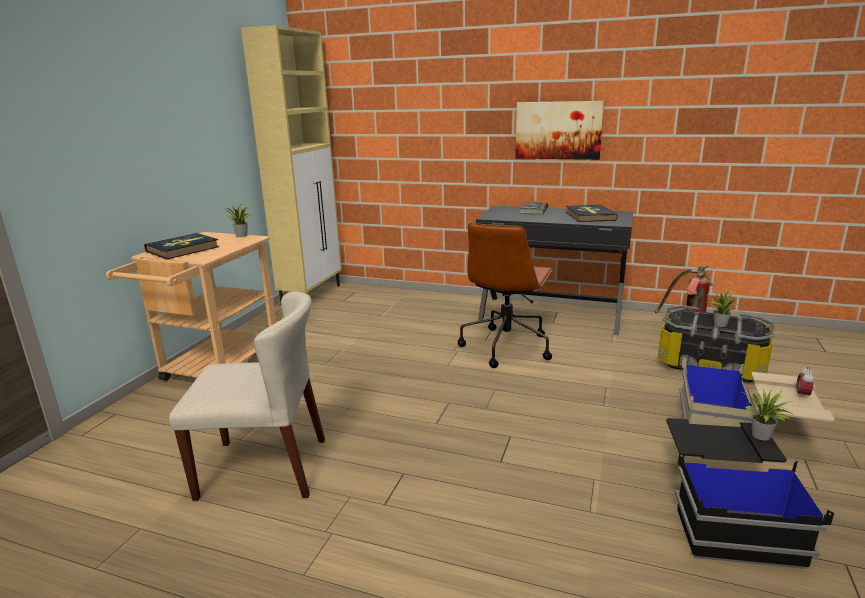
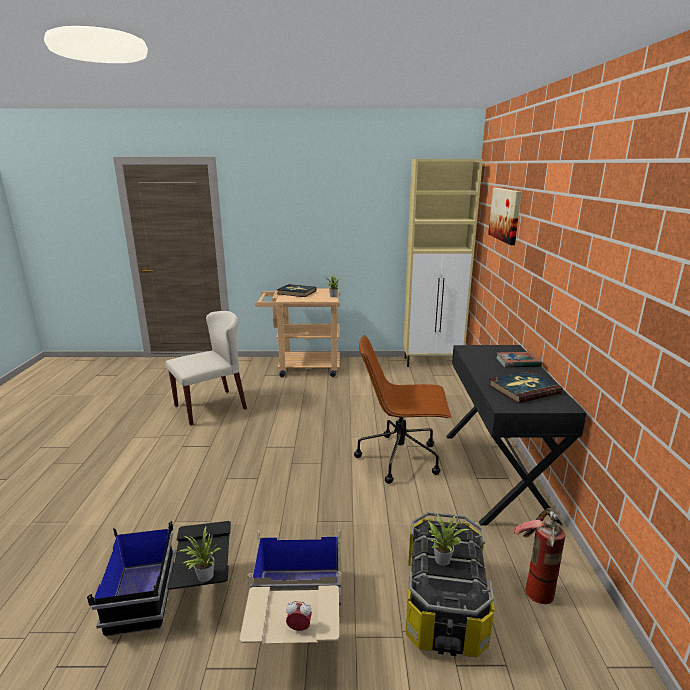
camera: 70 degrees right, 0 degrees up
(265, 467) = (211, 407): beige chair -> beige chair turned 105 degrees counterclockwise
(558, 130) = (562, 286): picture -> picture (505, 214)

